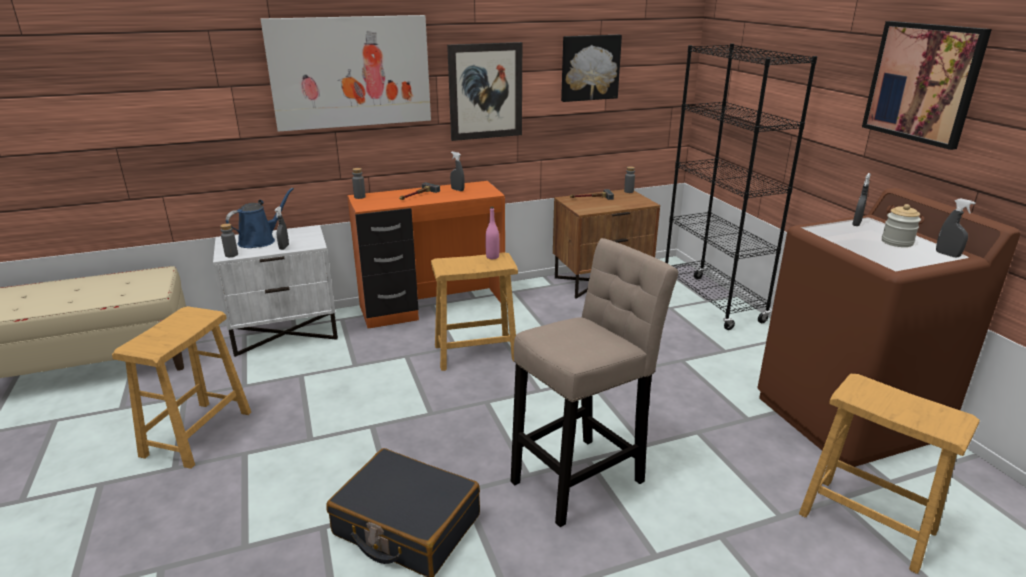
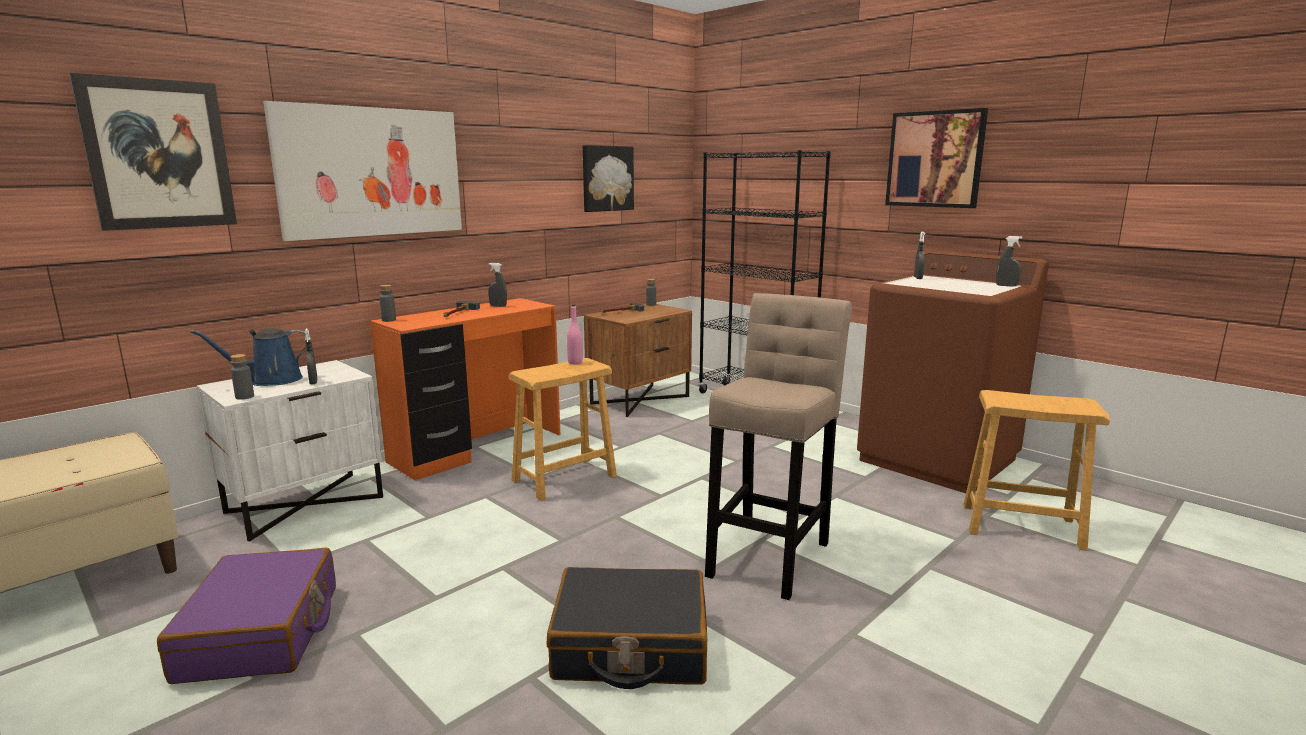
camera: 25 degrees left, 10 degrees down
(197, 433) = (262, 632): brown stool -> purple suitcase
(260, 240) = (271, 381): blue watering can -> blue watering can turned 135 degrees counterclockwise
(485, 91) = (513, 199): picture -> picture (158, 154)
(897, 242) = (963, 283): jar -> none

